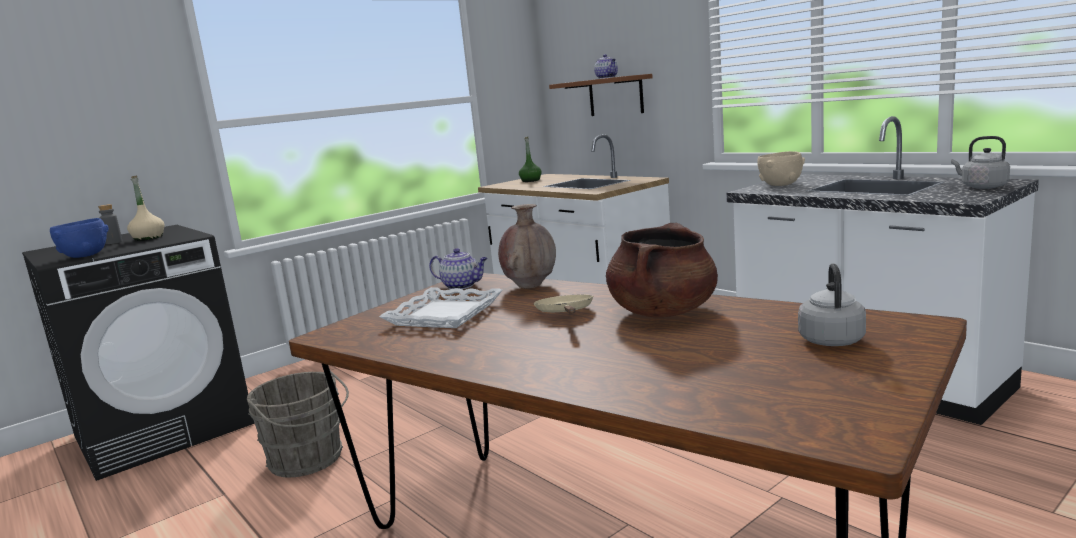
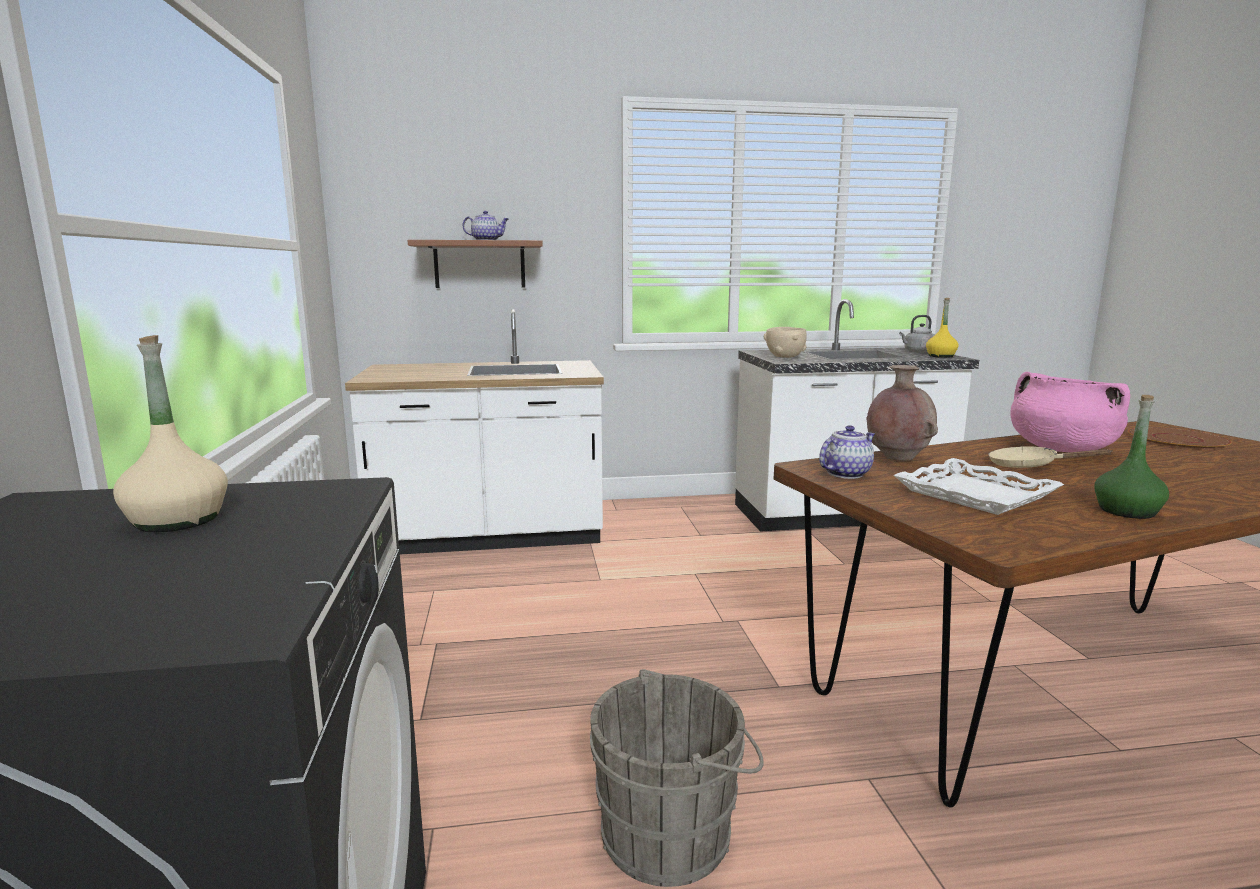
camera: 60 degrees left, 0 degrees up
(85, 256) = (243, 588): blue bowl -> none
(114, 242) = (77, 554): grey bottle -> none
(530, 180) = (402, 371): green bottle -> green bottle (1127, 511)
(663, 312) = (1060, 449): brown cooking pot -> pink cooking pot
(831, 339) = (1176, 440): grey kettle -> brown plate
(963, 196) = (941, 356): none -> yellow bottle

